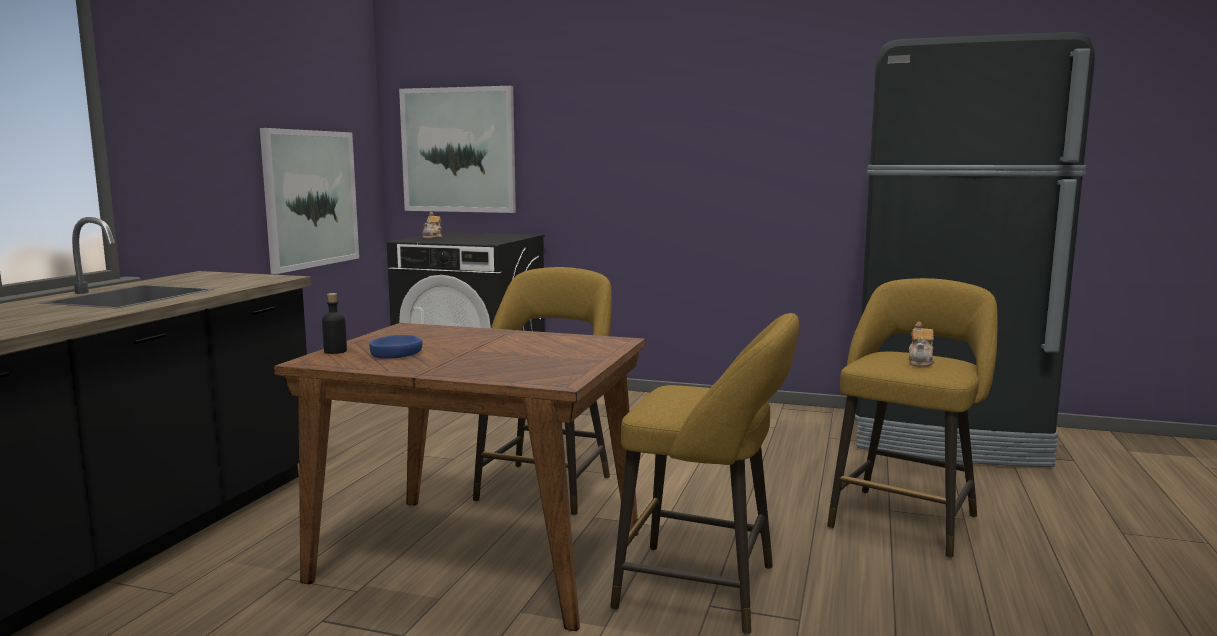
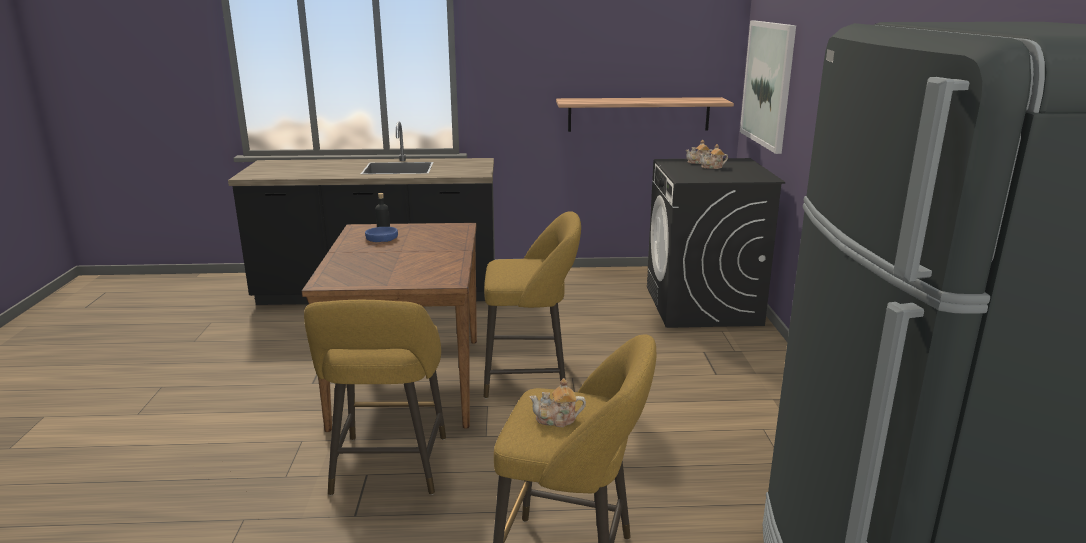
camera: 70 degrees right, 10 degrees up
(311, 198) = (639, 114): picture -> shelf
(460, 237) = (712, 167): none -> teapot

